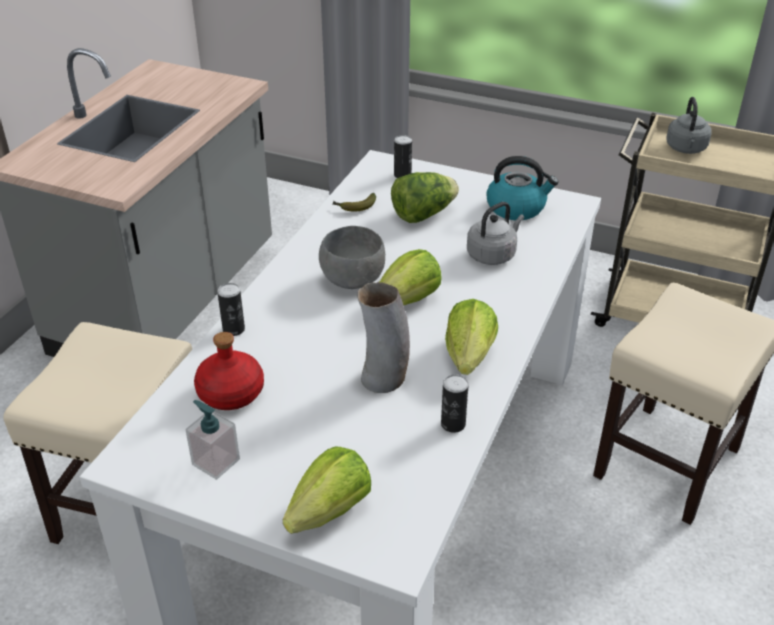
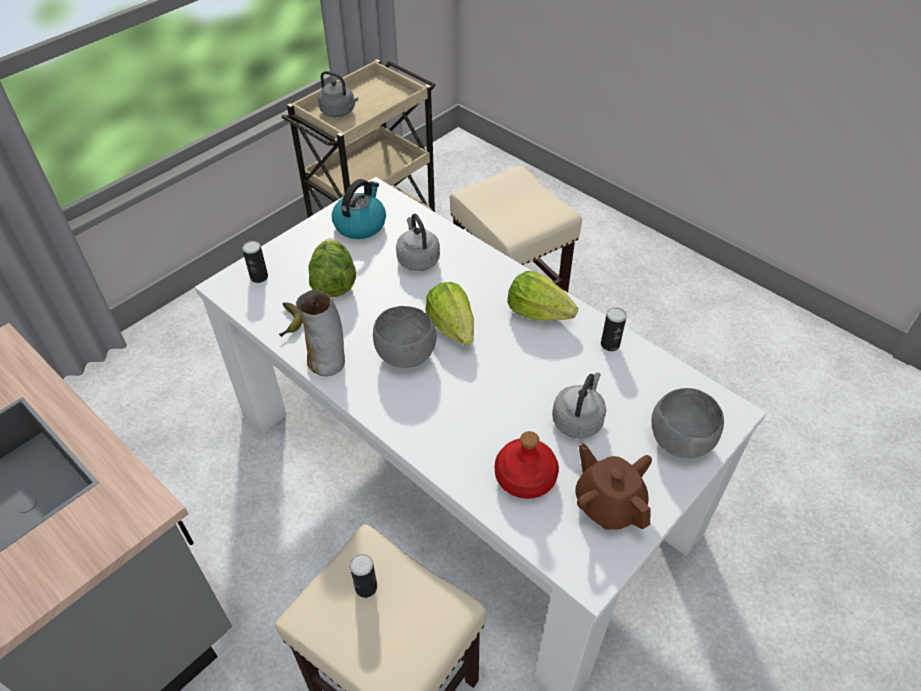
camera: 70 degrees left, 10 degrees up
(215, 462) = (608, 504): soap dispenser -> brown teapot
(233, 329) = (436, 457): can -> can (366, 587)
(323, 418) = (578, 419): none -> grey kettle
(330, 511) = (680, 439): lettuce -> grey bowl
(384, 378) = (545, 369): vase -> vase (327, 361)

